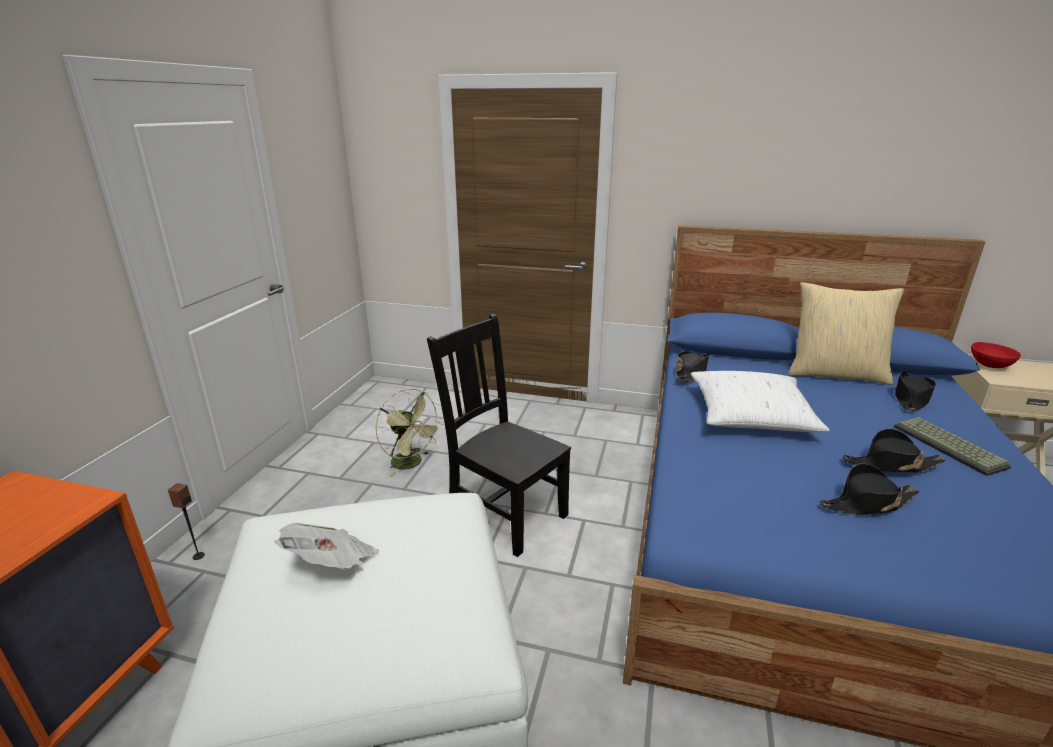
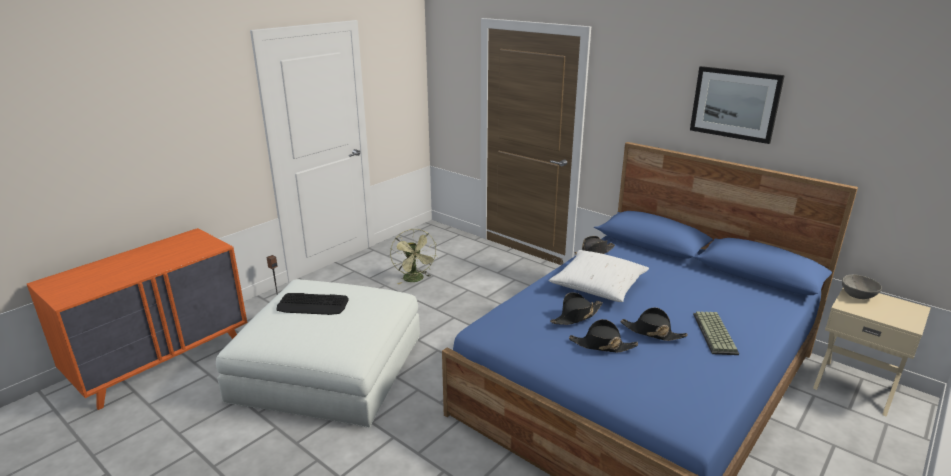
camera: 25 degrees right, 0 degrees up
(332, 563) = (313, 305): newspaper -> keyboard
(504, 513) = (449, 320): black chair -> none
(826, 157) = (735, 104): none -> picture
(835, 374) = (706, 274): beige pillow -> none
(911, 398) = (740, 302): black hat -> black hat (576, 316)
(990, 366) = (857, 296): red bowl -> grey bowl

